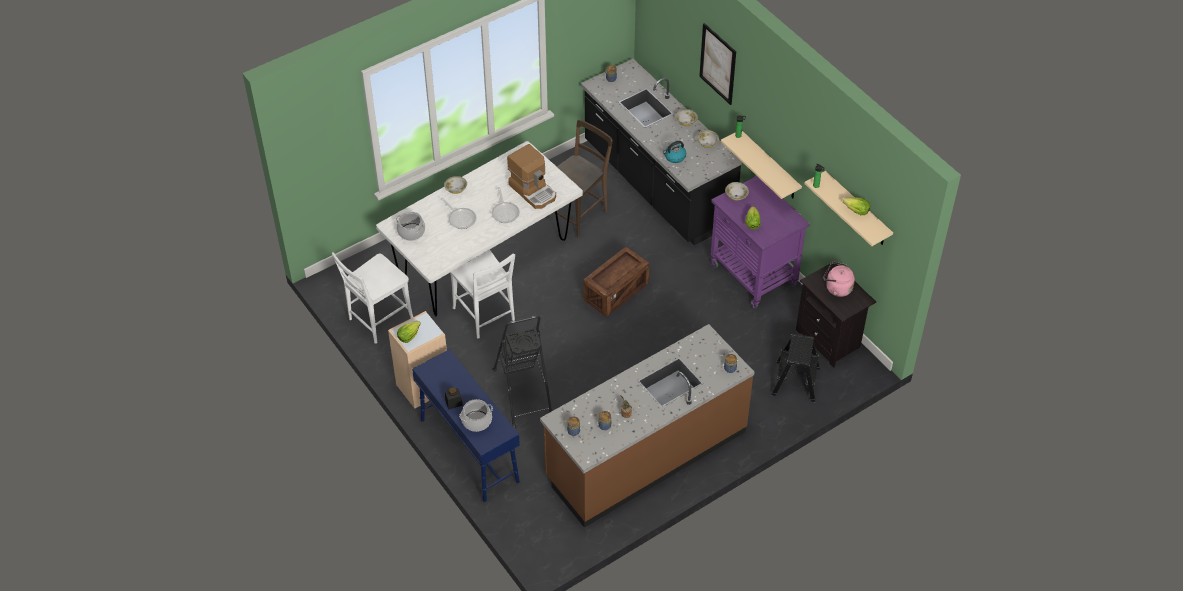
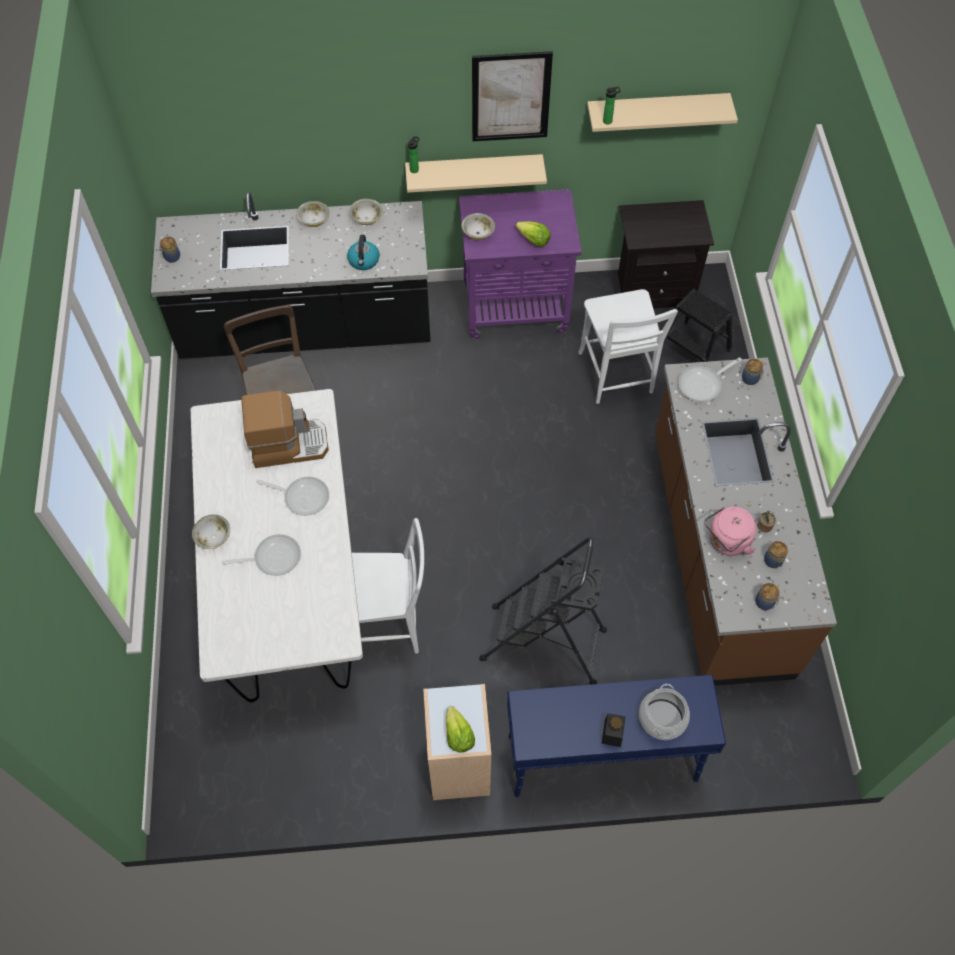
camera: 60 degrees left, 10 degrees up
(378, 320) = (301, 769): white chair -> white chair (616, 376)
(411, 232) = (251, 635): cooking pot -> none
(616, 292) = (446, 456): crate -> none
(707, 347) = (703, 384): none -> frying pan
(718, 64) = (334, 103): picture -> picture (510, 97)
(837, 288) = (662, 223): pink kettle -> pink kettle (726, 542)
(856, 211) = (675, 107): lettuce -> none

